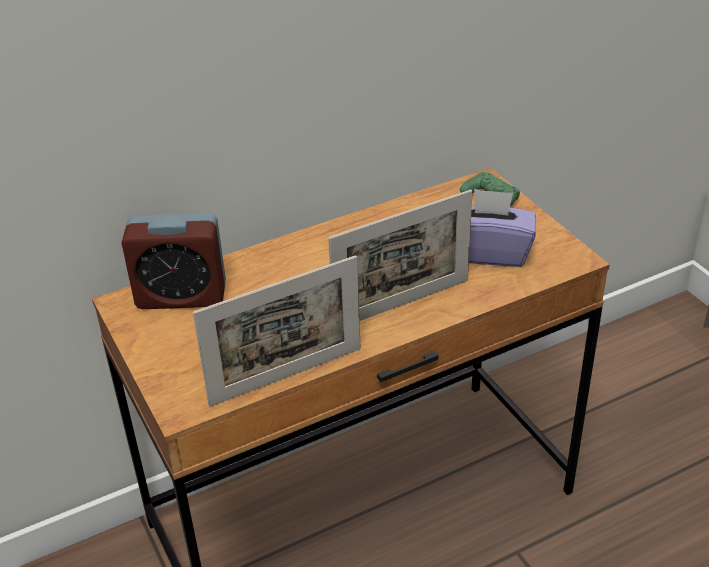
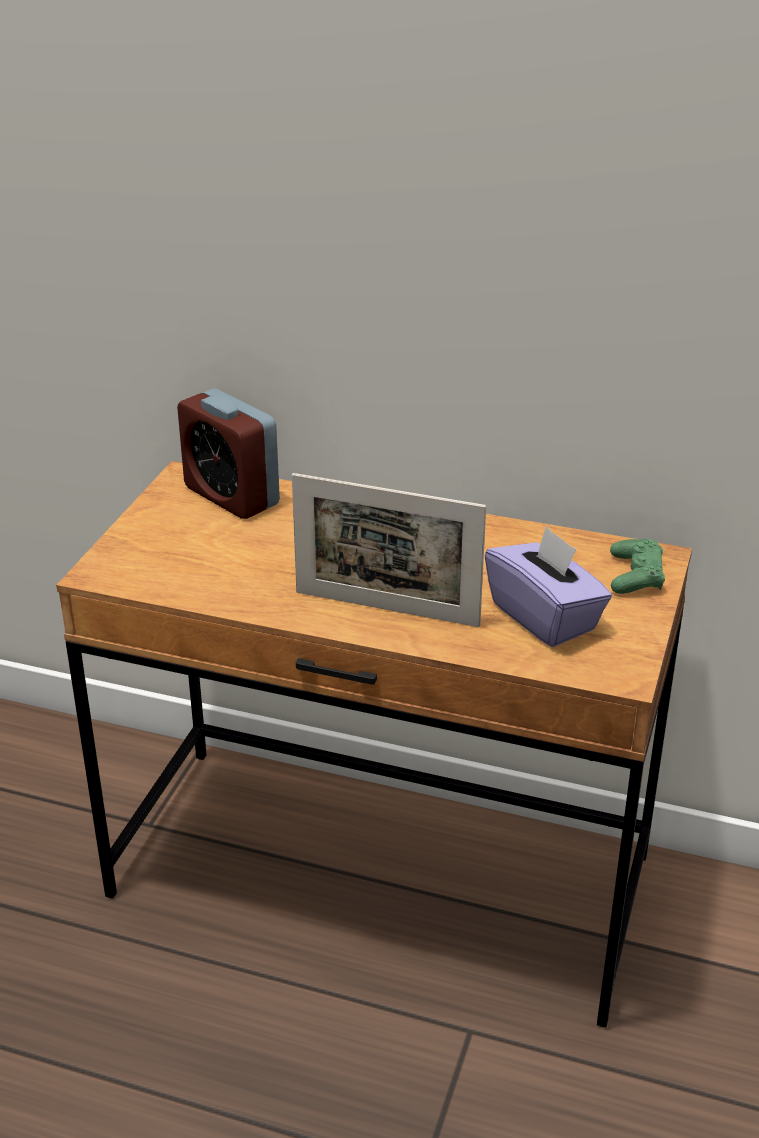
camera: 45 degrees right, 5 degrees down
(286, 376) = (201, 601): picture frame -> none

